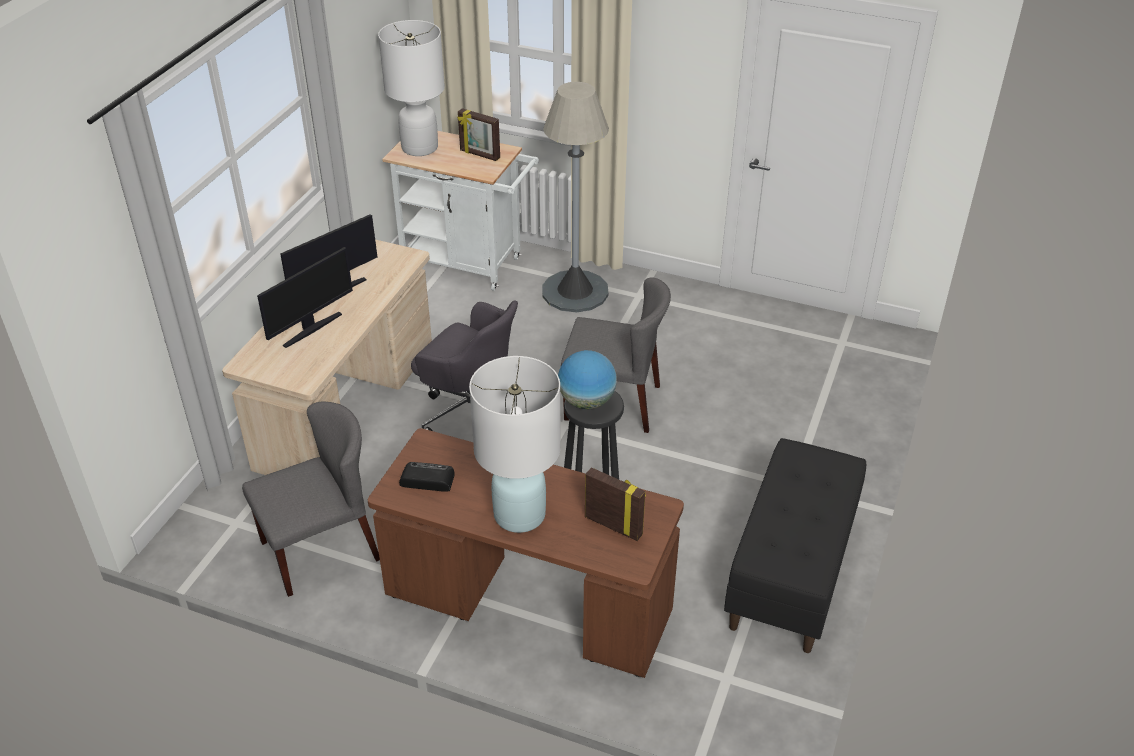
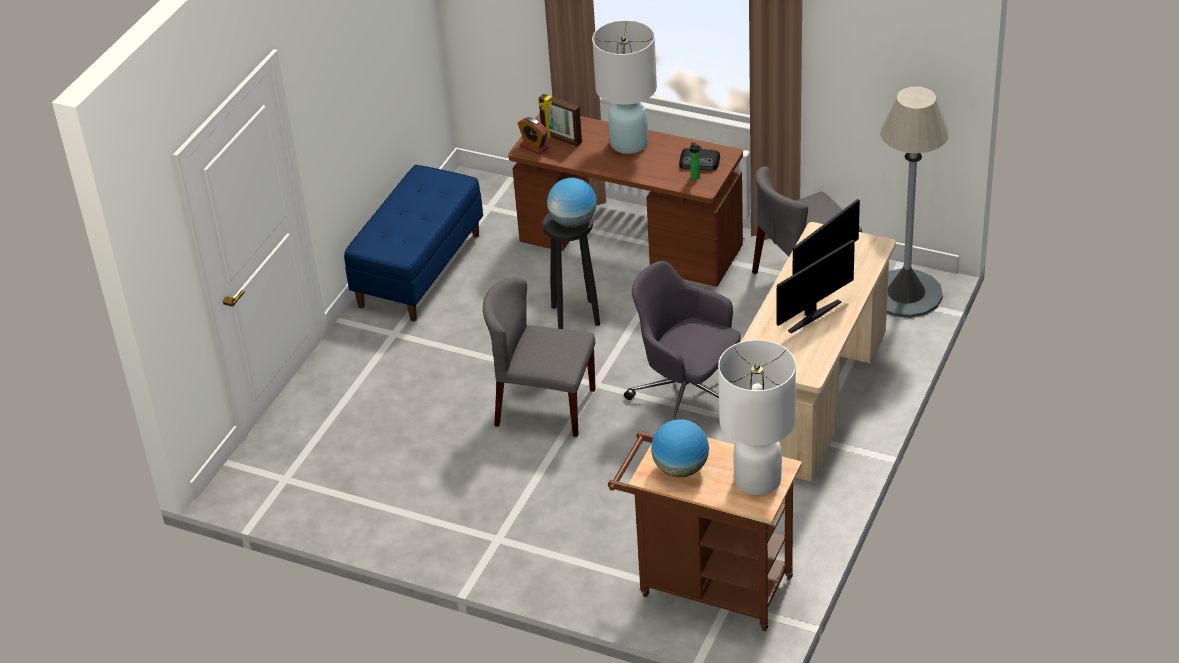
camera: 175 degrees left, 0 degrees up
(434, 457) = (696, 178): none -> bottle
(468, 264) = (707, 585): white cart -> brown cart
(479, 155) = (680, 469): picture frame -> globe
(574, 292) = (574, 543): grey floor lamp -> grey floor lamp (906, 294)
(649, 512) = (534, 147): none -> alarm clock
(791, 573) = (419, 269): black bench -> blue bench

